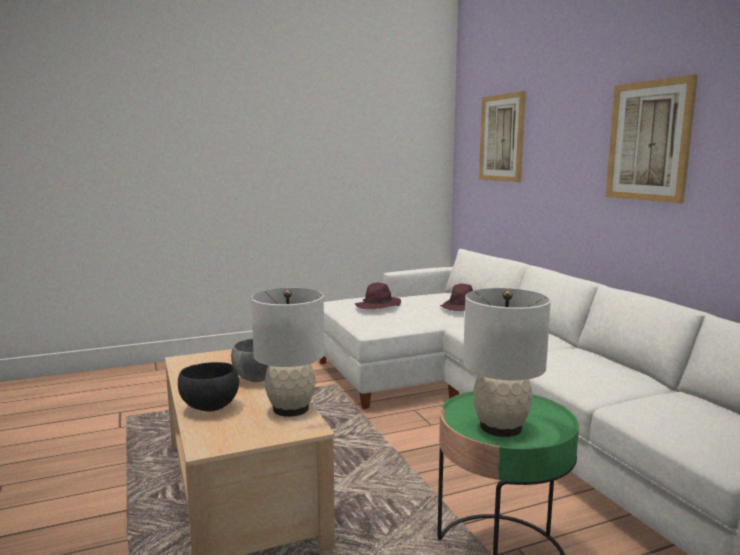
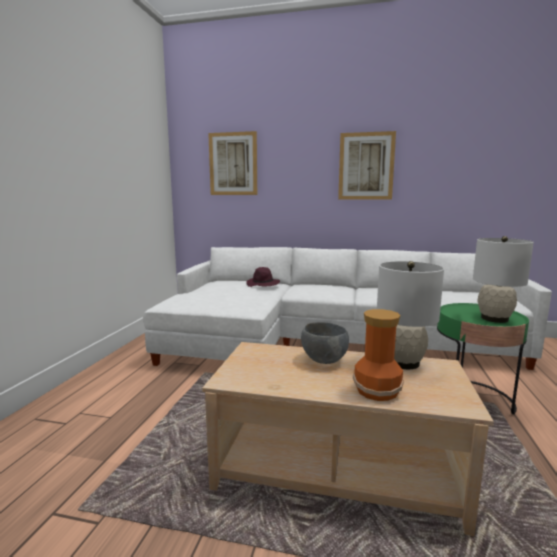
camera: 55 degrees left, 0 degrees up
(210, 408) = (377, 390): black bowl -> vase
(378, 307) = (218, 297): purple hat -> none

